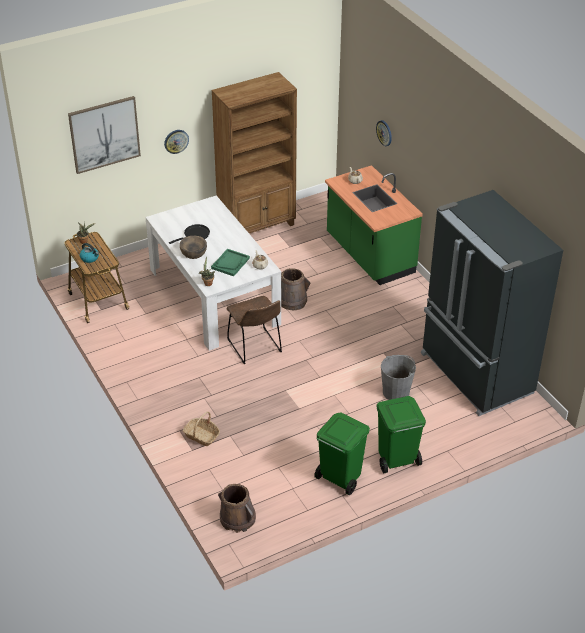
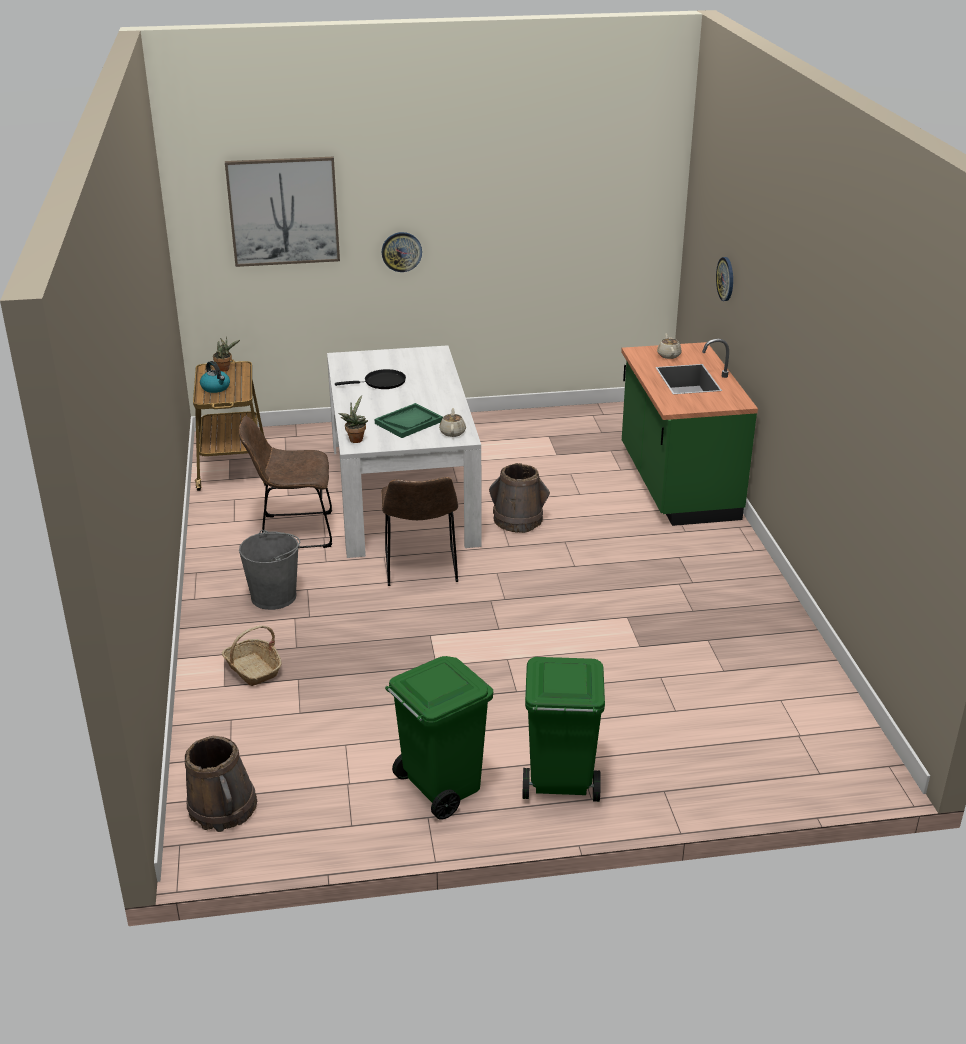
camera: 20 degrees right, 10 degrees down
(165, 339) = (292, 532): none -> brown chair
(193, 252) = (363, 401): brown bowl -> none
(257, 226) = (523, 423): brown bookcase -> none
(396, 392) = (618, 678): grey bucket -> grey bucket (274, 596)
(475, 374) = (776, 682): black fridge -> none

